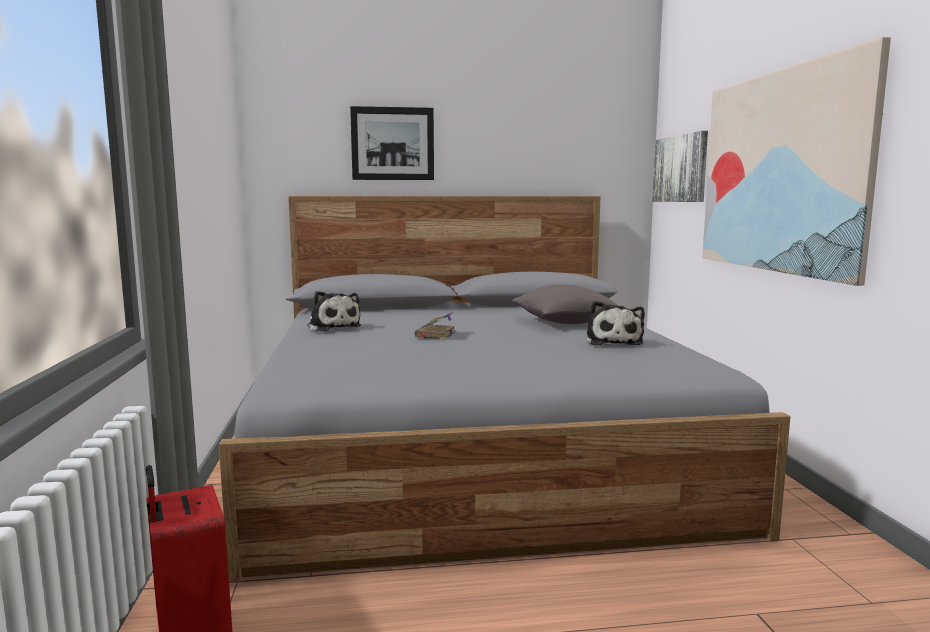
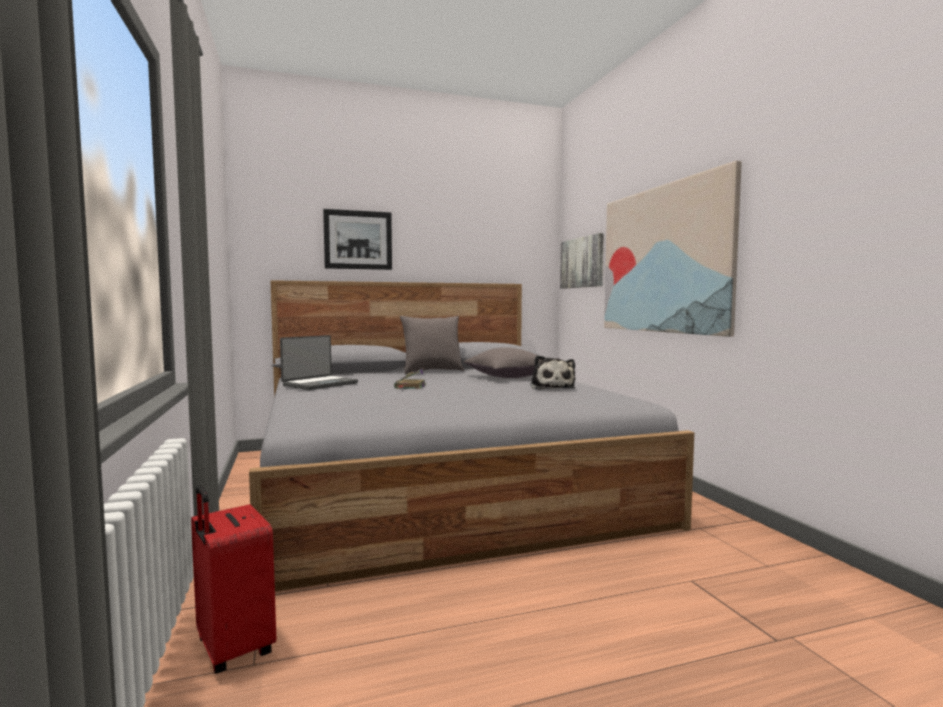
camera: 10 degrees left, 5 degrees down
(333, 327) = (319, 384): plush toy -> laptop
(476, 310) = (432, 372): none -> grey pillow

